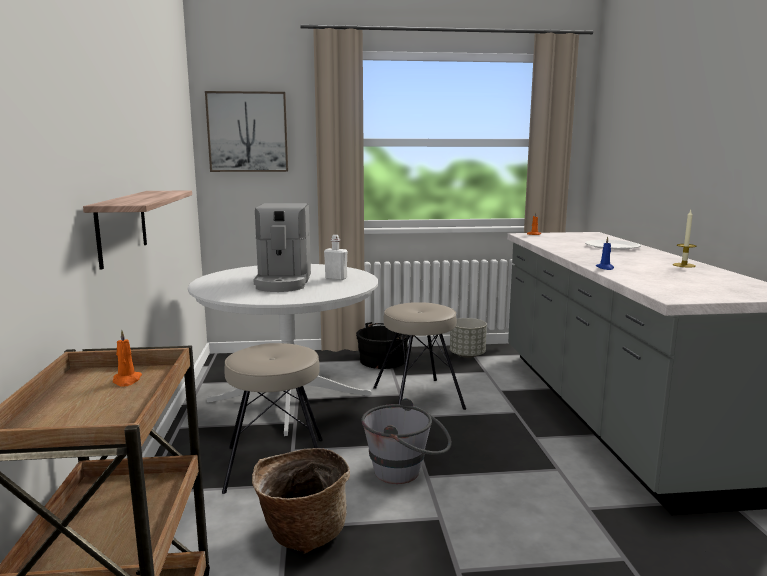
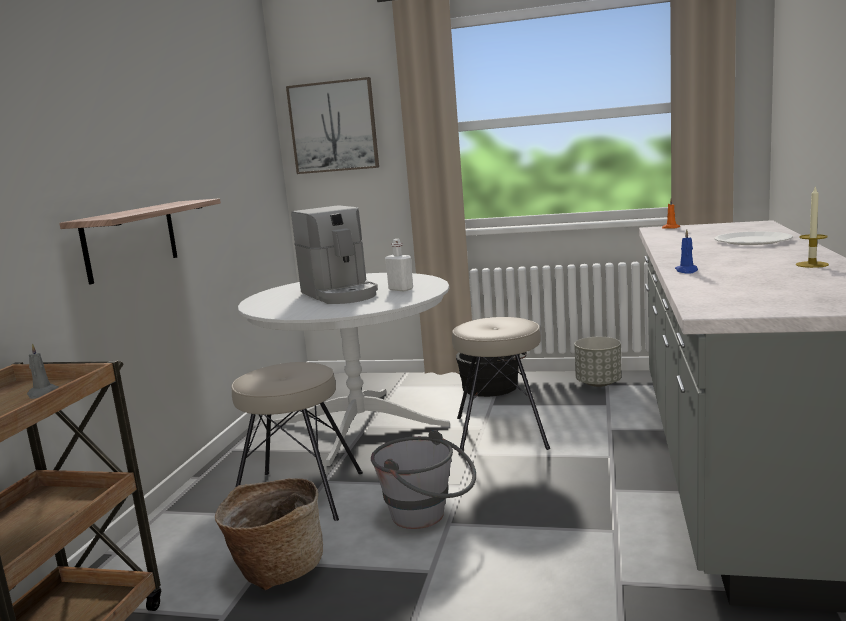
camera: 20 degrees right, 0 degrees up
(126, 380) = (42, 393): orange candle -> grey candle
(283, 282) = (340, 294): coffee machine -> coffee machine turned 45 degrees counterclockwise

